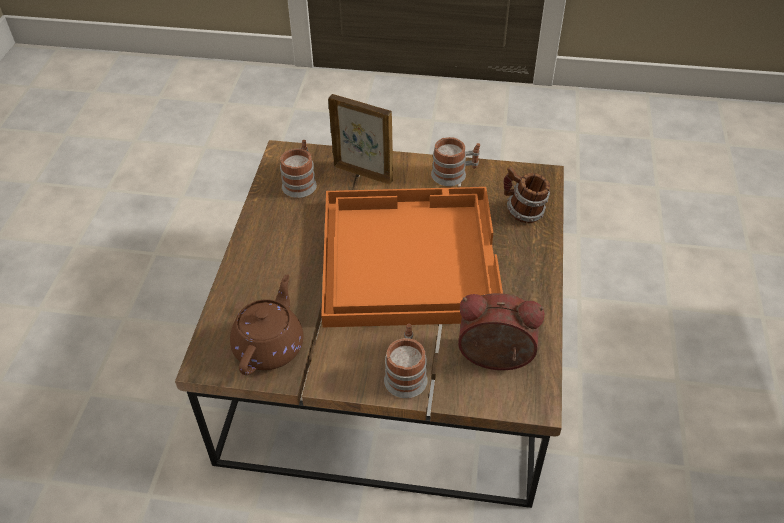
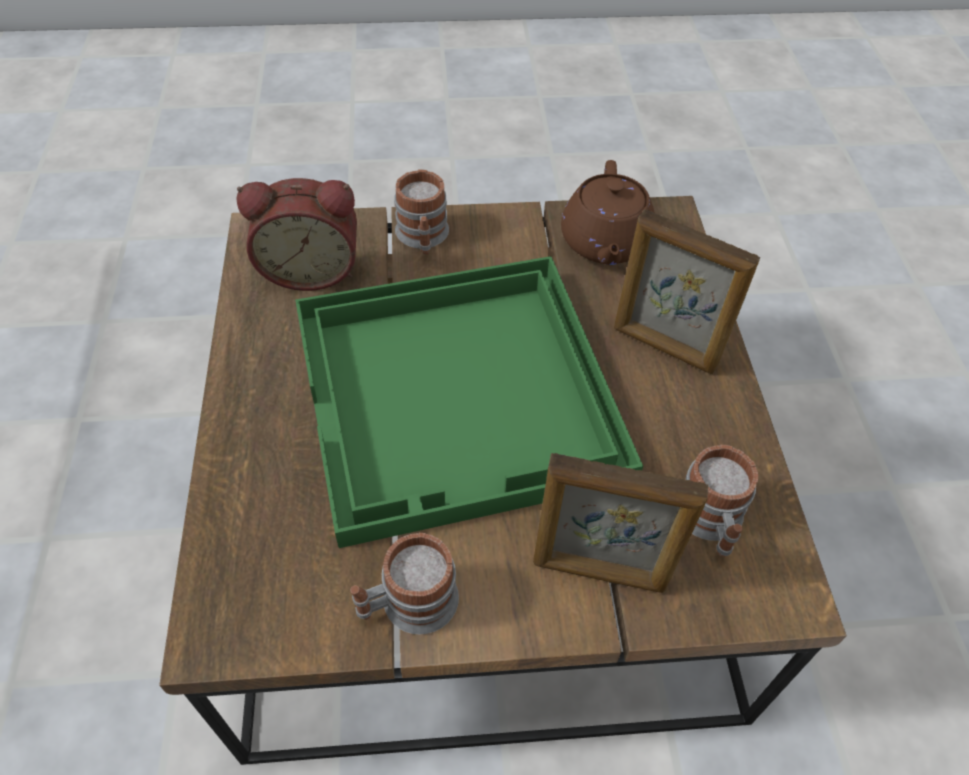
camera: 165 degrees right, 5 degrees up
(272, 265) = (664, 348): none -> picture frame
(407, 257) = (460, 396): orange tray -> green tray
(522, 212) = (262, 526): mug -> none

